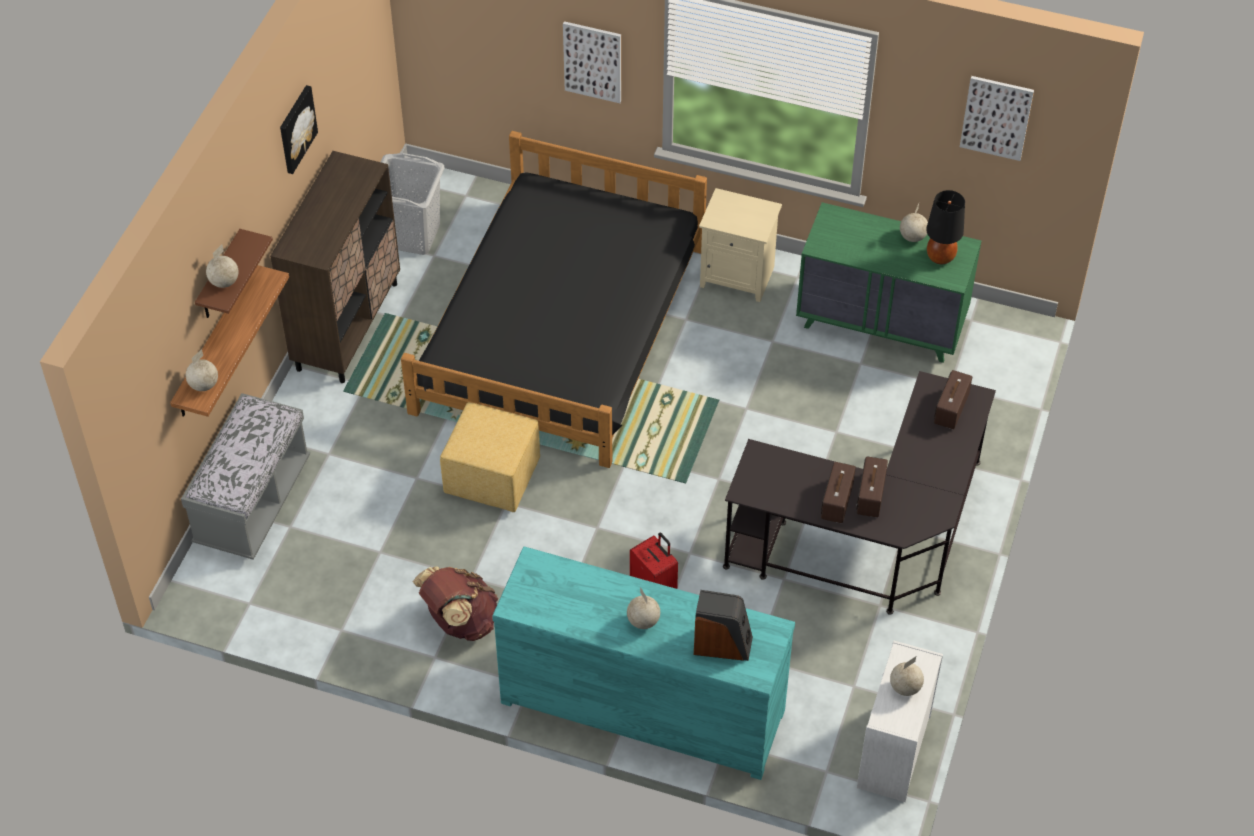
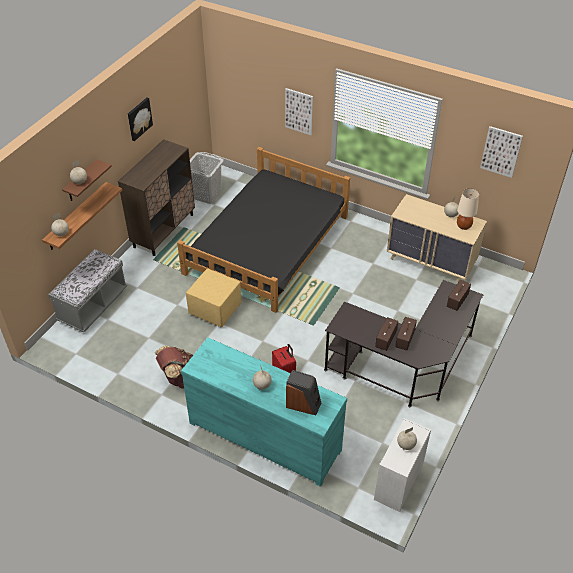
camera: 10 degrees right, 5 degrees down
(738, 276) = (361, 231): beige nightstand -> none
(882, 323) = (431, 262): green dresser -> beige dresser
(940, 257) = (463, 226): black table lamp -> beige table lamp

